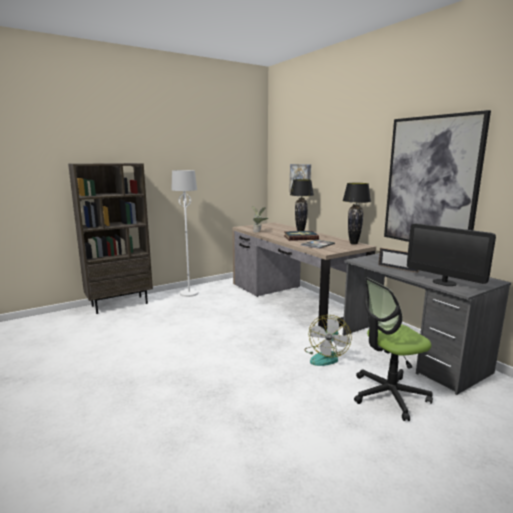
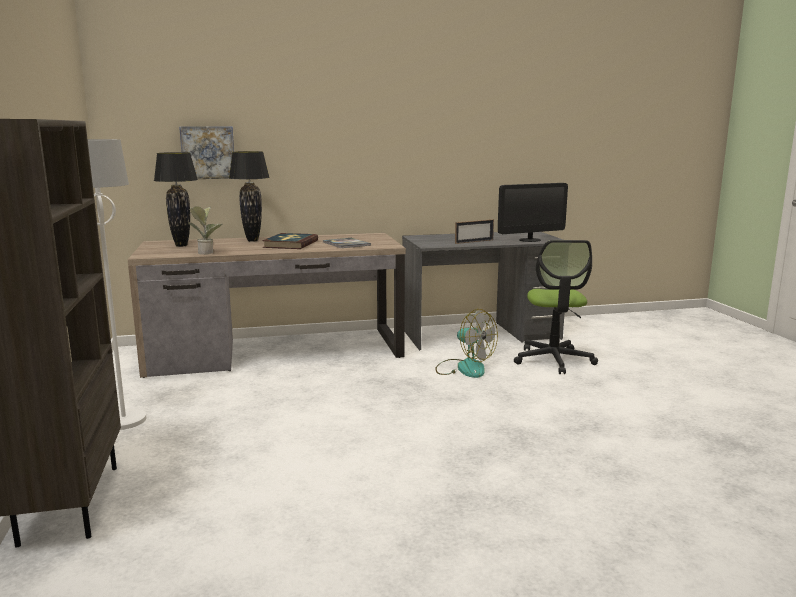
camera: 70 degrees left, 0 degrees up
(353, 243) = (361, 235): black table lamp -> black table lamp (181, 245)
(431, 182) = (447, 143): picture -> none

